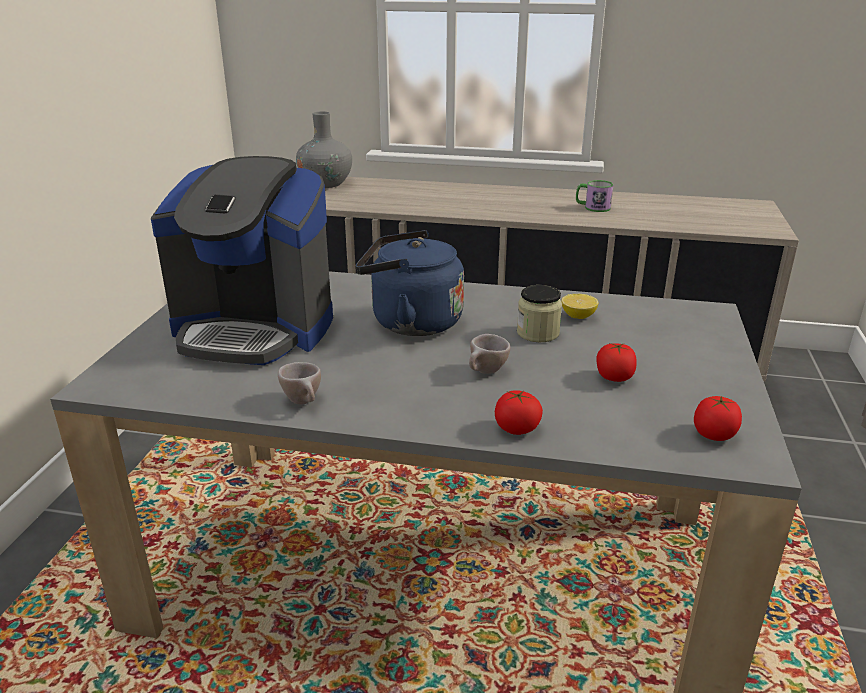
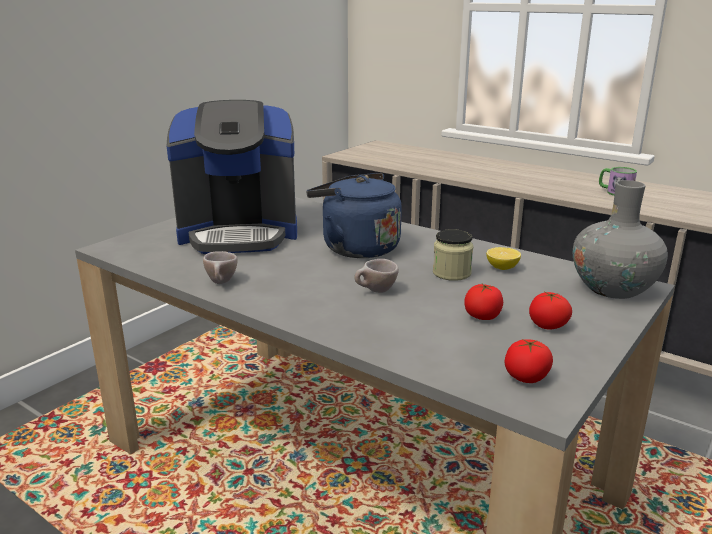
camera: 25 degrees right, 5 degrees down
(254, 330) = (239, 233): coffee machine -> coffee machine turned 45 degrees counterclockwise
(326, 184) = (398, 150): grey vase -> grey vase (613, 288)
(517, 428) = (356, 333): tomato -> tomato (548, 325)

